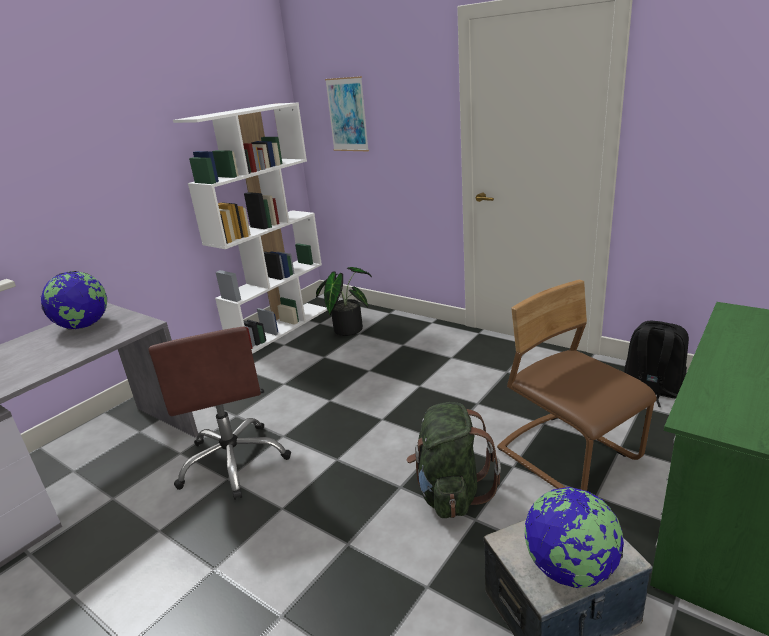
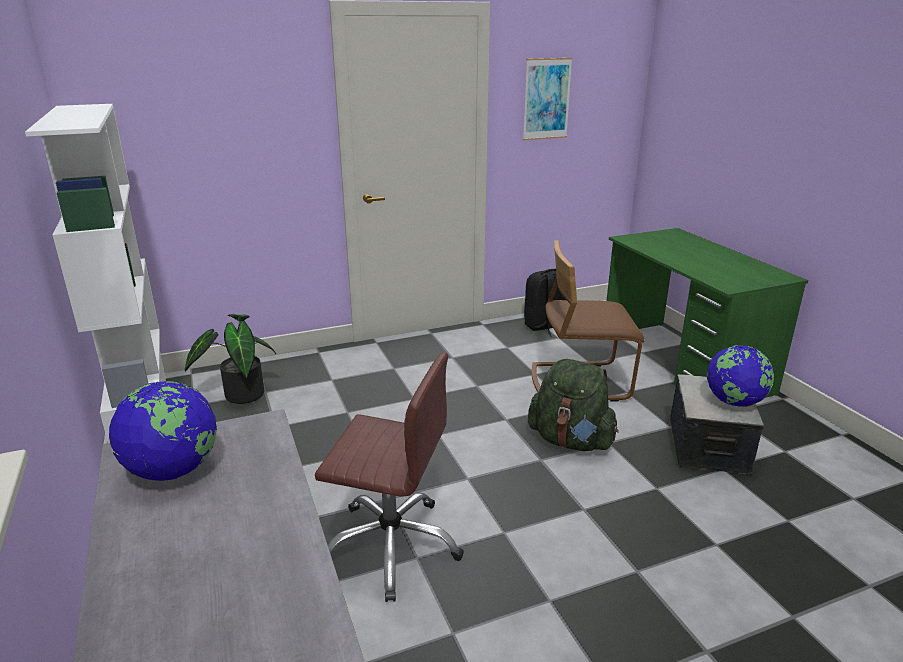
camera: 60 degrees left, 0 degrees up
(347, 115) = (168, 120): picture -> picture (546, 99)

